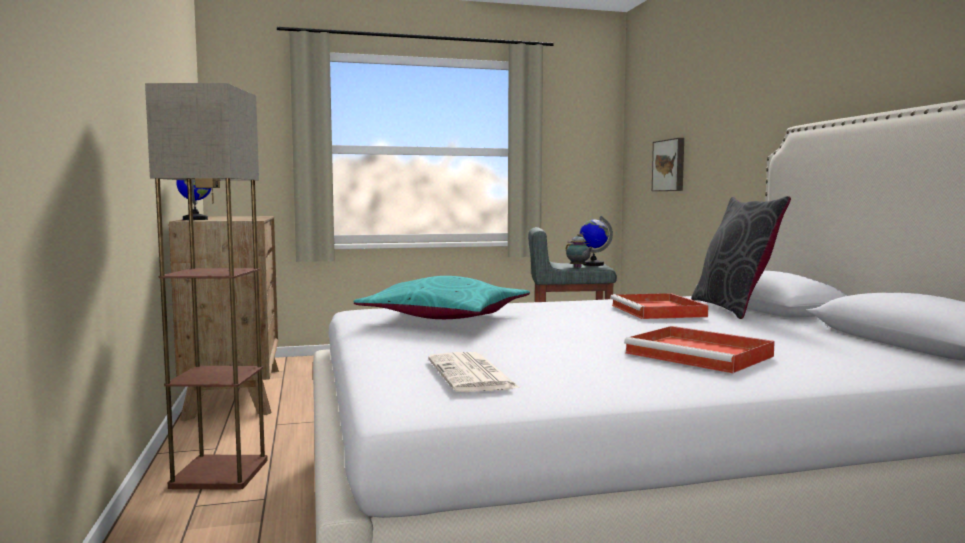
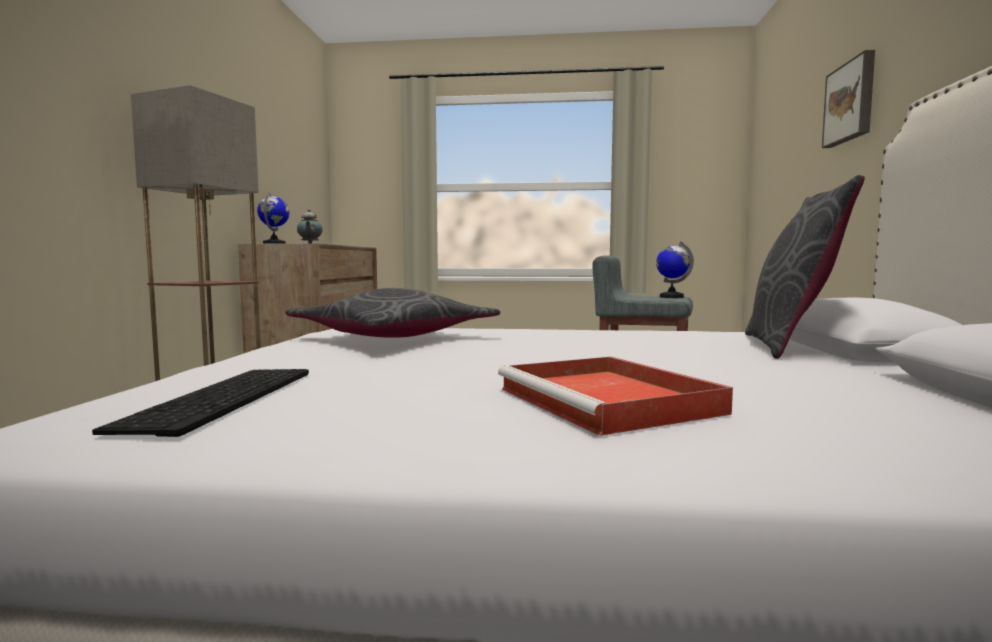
camera: 20 degrees right, 0 degrees up
(446, 317) = (394, 336): turquoise pillow -> grey pillow
(472, 374) = (226, 398): newspaper -> keyboard
(578, 267) = (647, 298): teapot -> teapot (309, 244)
(658, 311) = (670, 343): red tray -> none
(670, 165) = (788, 187): picture -> picture (851, 102)

